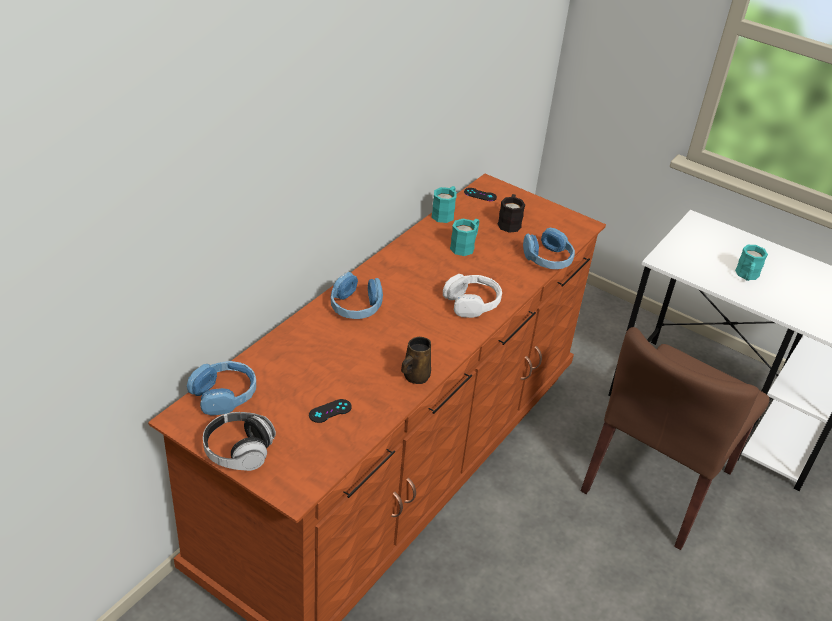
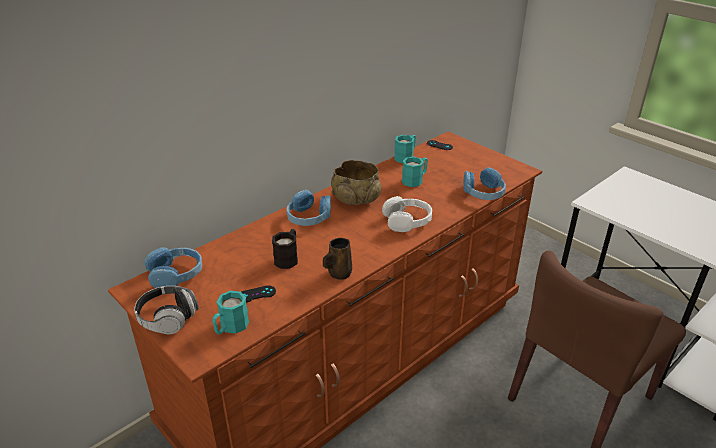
camera: 15 degrees right, 5 degrees down
(404, 277) = (356, 199): none -> beige bowl
(509, 222) = (458, 165): black mug -> black mug (288, 258)
(746, 276) = (668, 218): turquoise mug -> turquoise mug (230, 327)

